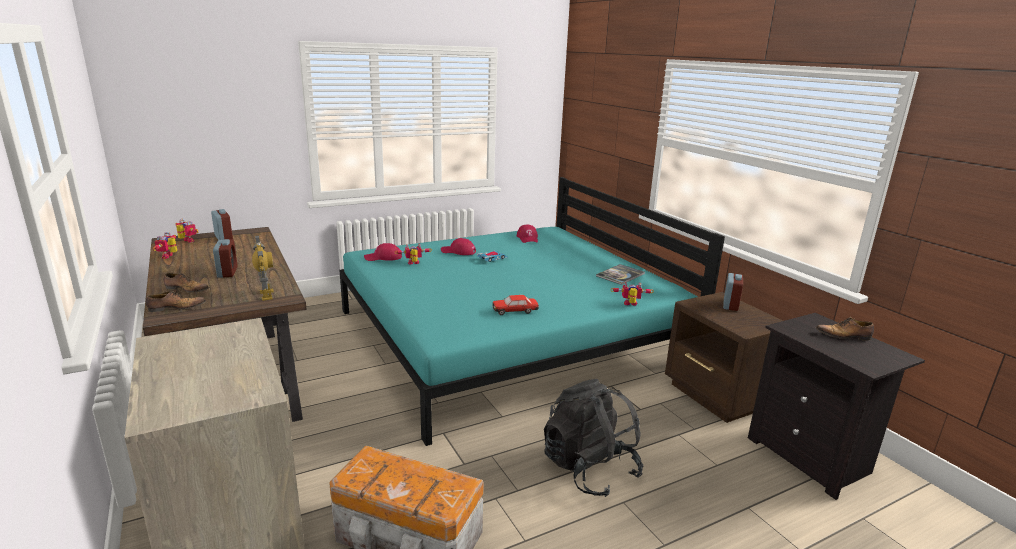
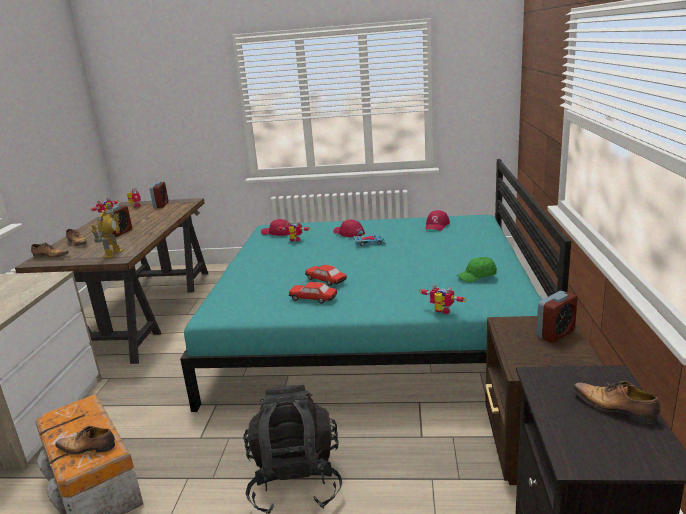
camera: 35 degrees right, 0 degrees up
(437, 489) = (87, 448): none -> shoe
(502, 294) = (326, 280): none -> toy car
(620, 275) = (477, 276): book -> green cap

